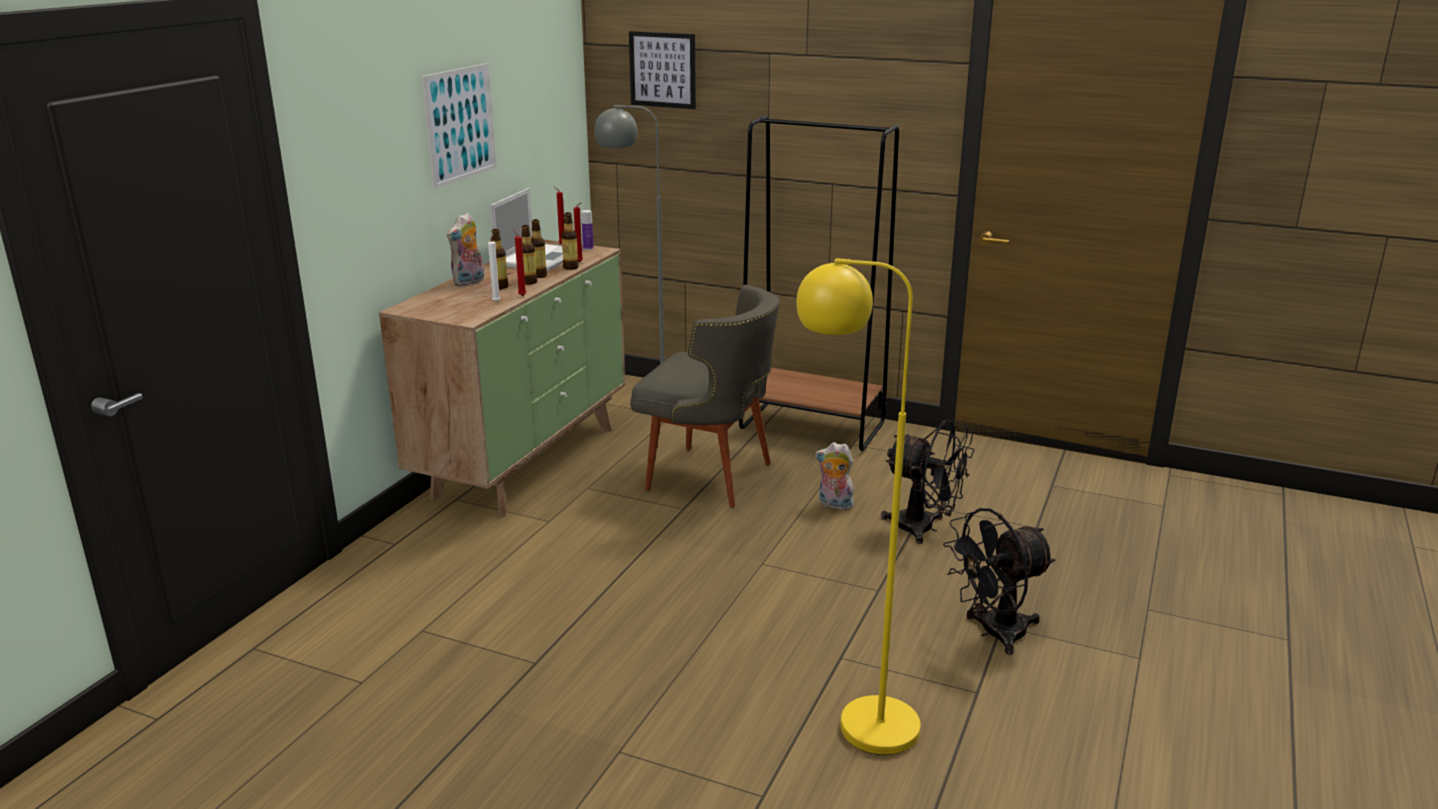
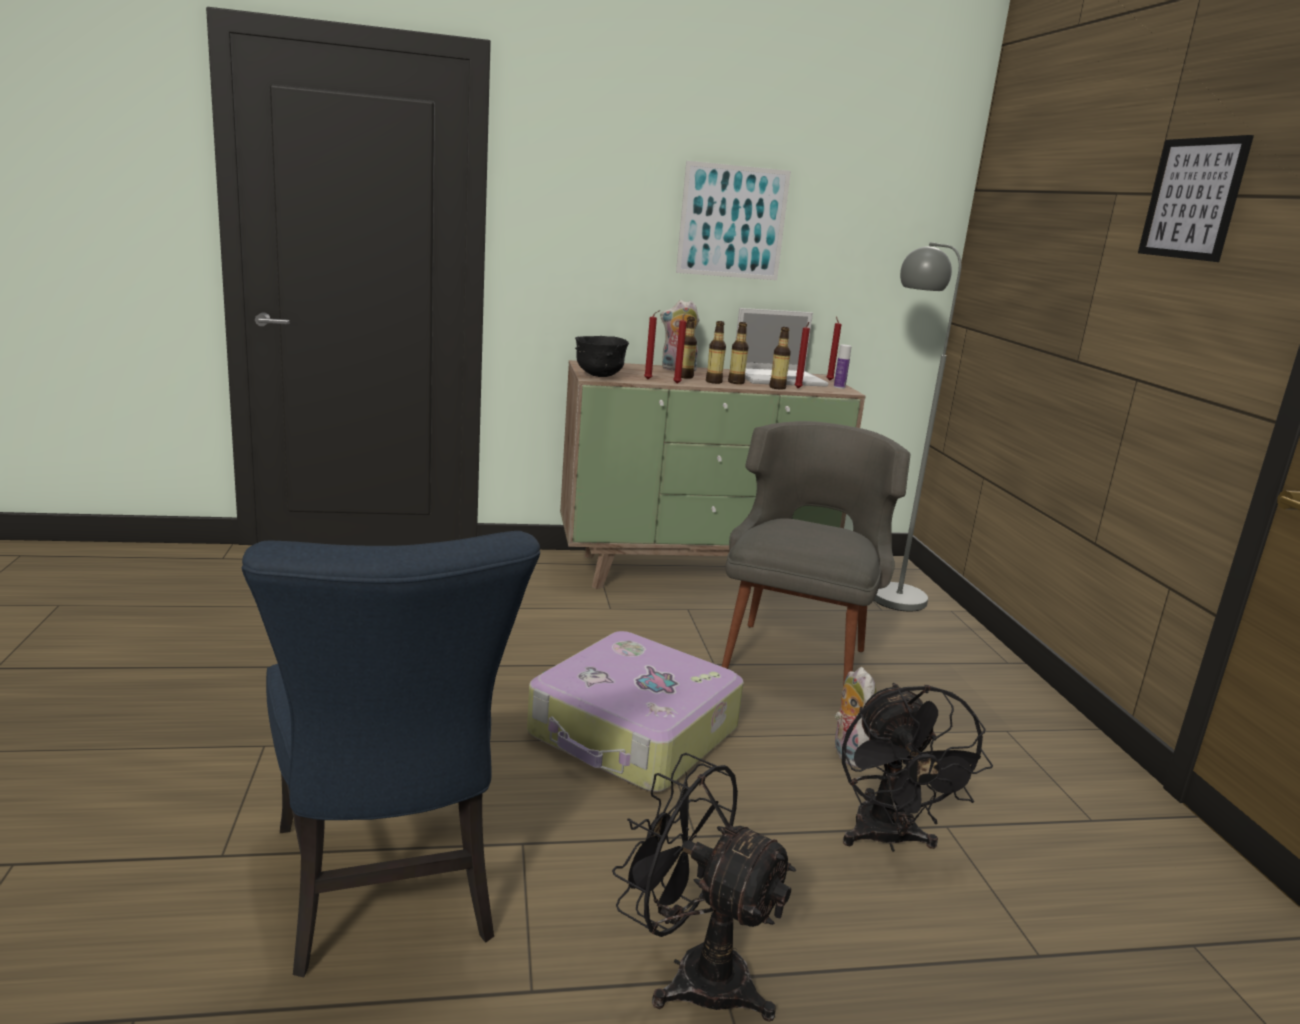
camera: 55 degrees right, 5 degrees down
(465, 316) = (599, 376): none -> black bowl
(497, 301) = (649, 379): white candle -> red candle
(662, 70) = (1020, 217): picture -> picture (1193, 198)
(708, 477) = (794, 660): grey chair -> grey chair turned 150 degrees counterclockwise
(747, 573) = (634, 733): none -> suitcase
(812, 427) = (999, 693): clothes rack -> none
(854, 725) = (388, 891): yellow floor lamp -> blue chair

